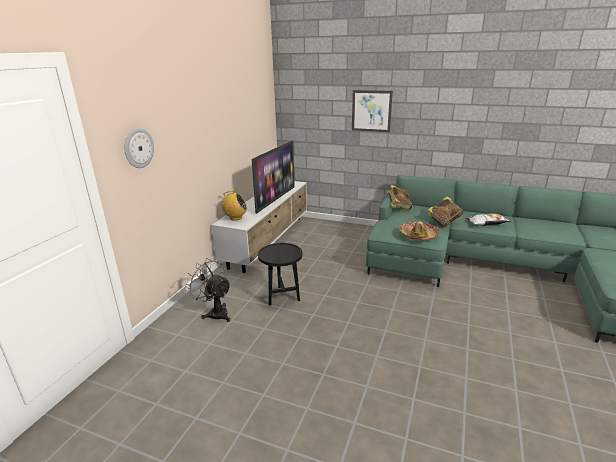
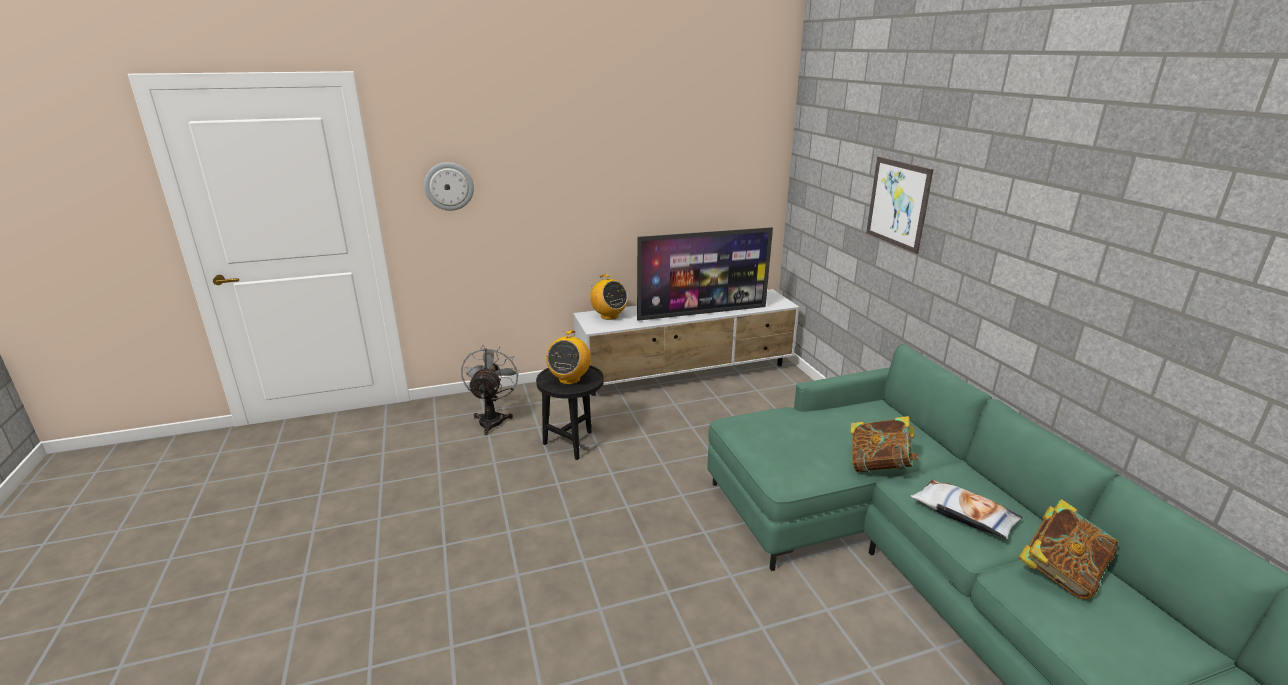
camera: 50 degrees right, 0 degrees up
(281, 253) = (569, 379): none -> radio
(398, 208) = (860, 404): book -> book (1060, 573)
(418, 235) = (777, 457): hat -> none

